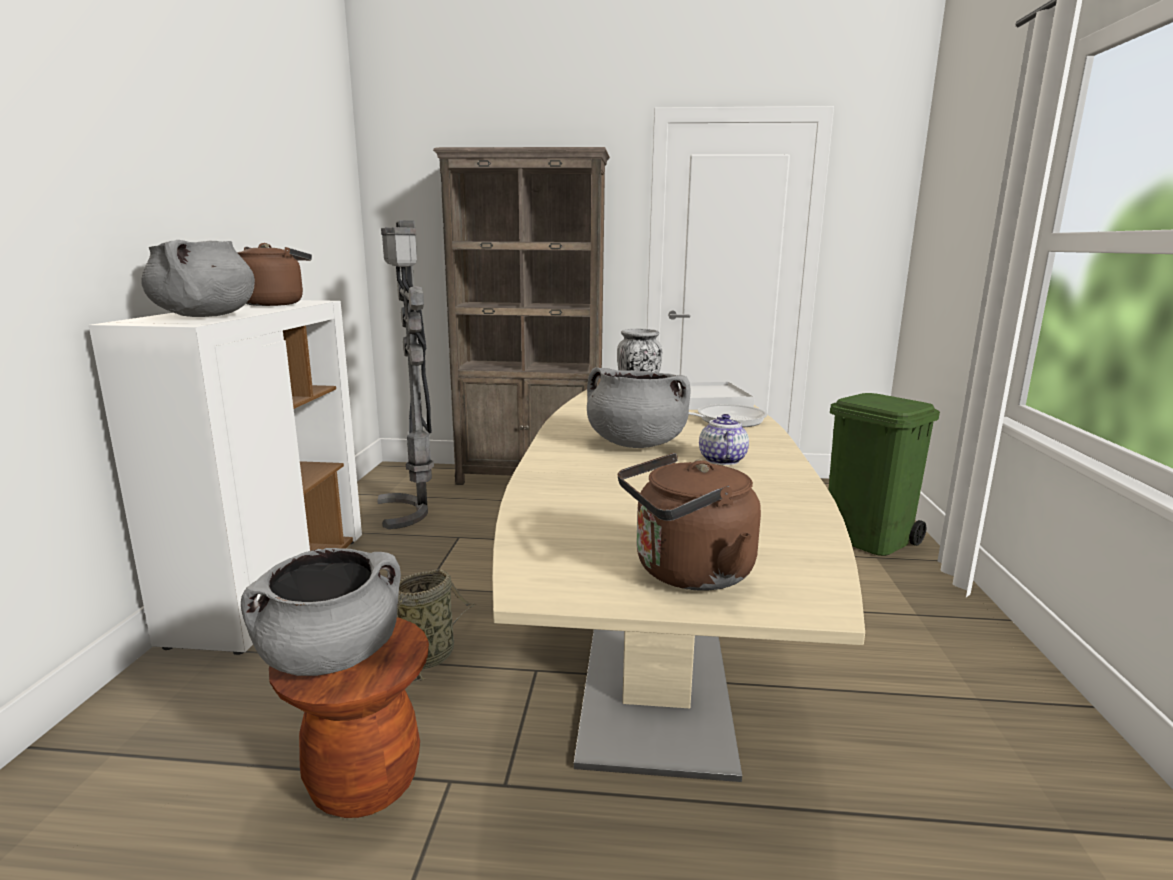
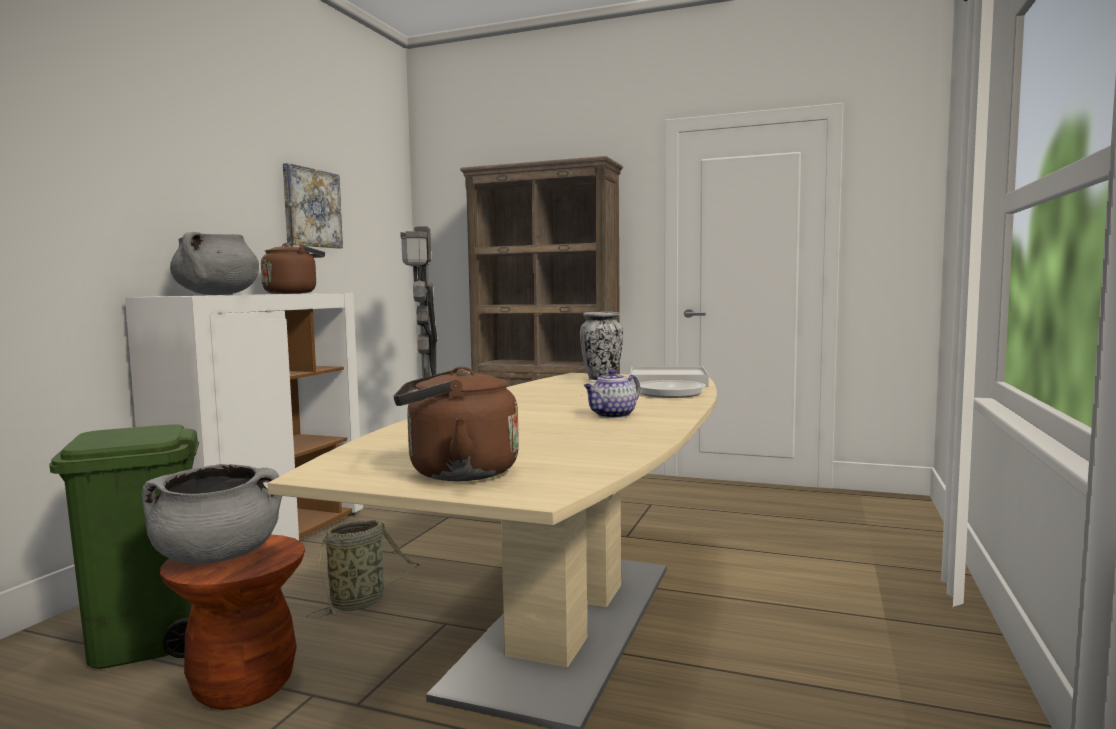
camera: 15 degrees right, 10 degrees down
(269, 193) = (311, 208): none -> picture
(635, 444) = (548, 404): grey cooking pot -> none
(721, 460) = (612, 415): teapot -> teapot turned 150 degrees counterclockwise
(868, 539) = (877, 547): green trash can -> green trash can (146, 640)

